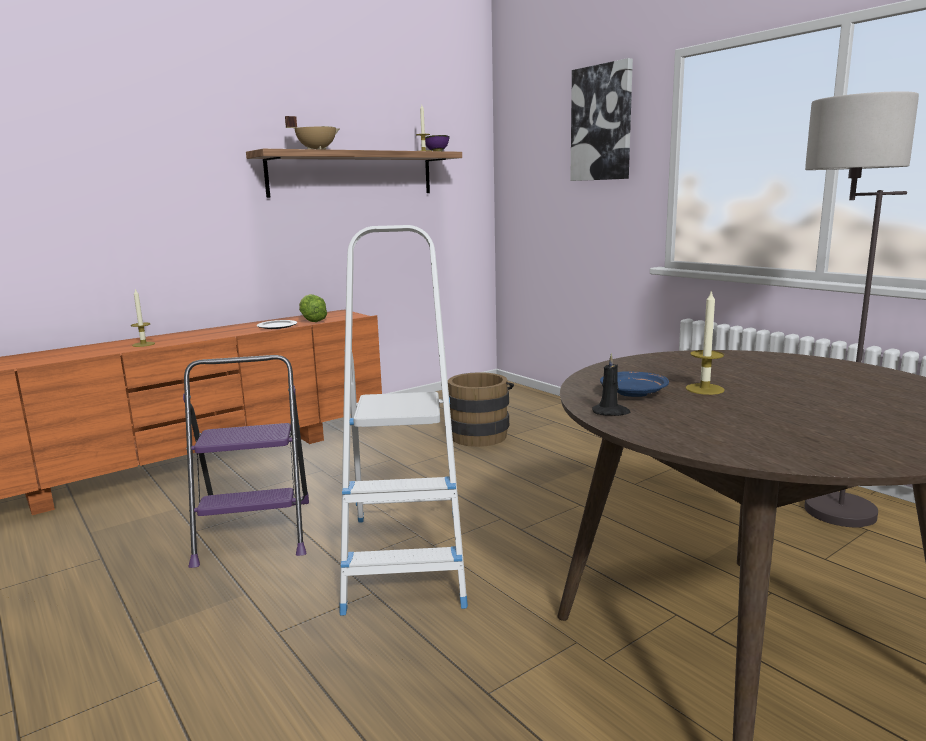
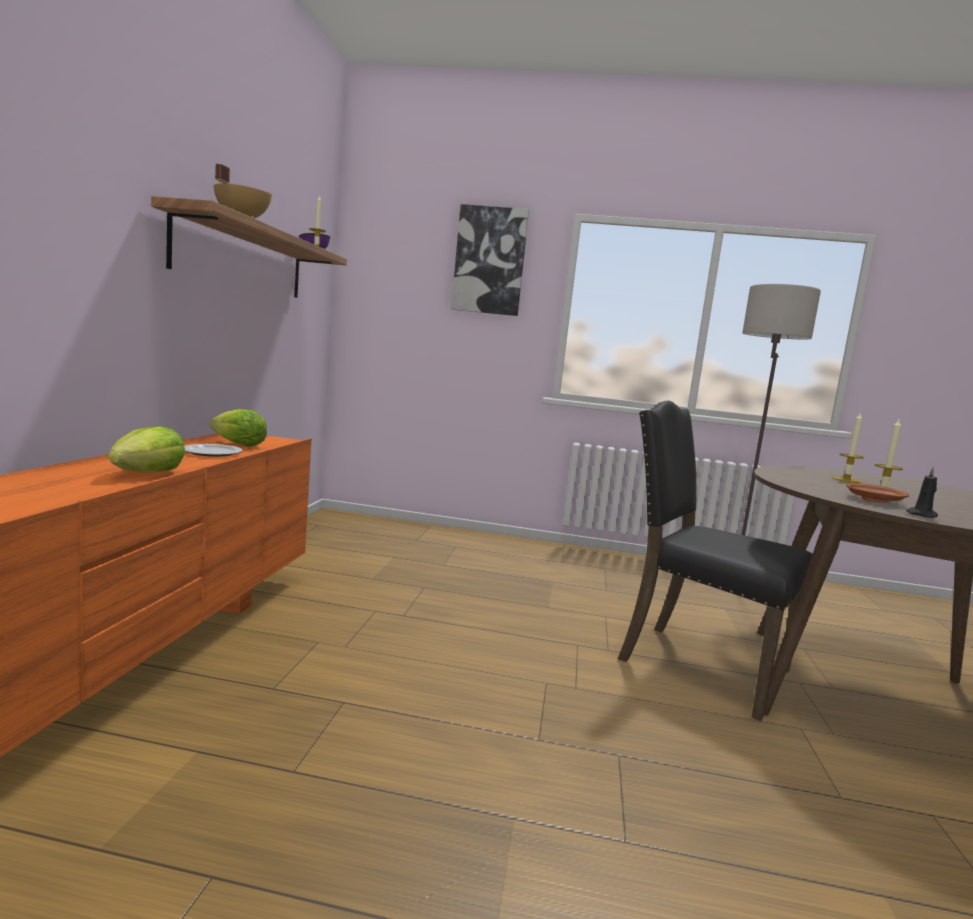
camera: 45 degrees left, 5 degrees down
(143, 344) = (60, 485): candle -> candle (846, 480)
(201, 339) = (148, 473): none -> lettuce
(256, 528) = (373, 736): purple step ladder -> none
(406, 558) = (580, 709): white step ladder -> none
(478, 434) = (412, 568): brown bucket -> none
(588, 565) = (698, 665): none -> black chair
(634, 393) = (874, 500): blue plate -> brown plate

